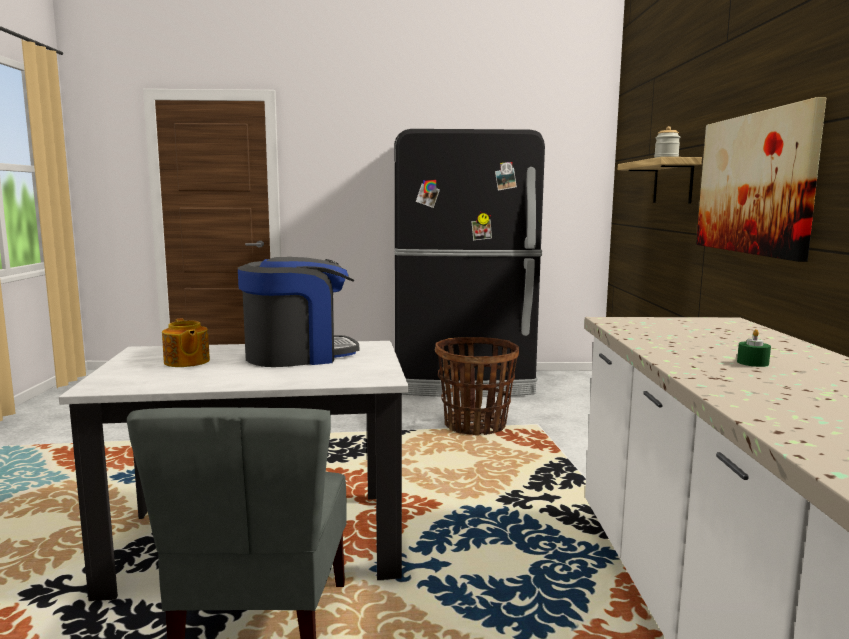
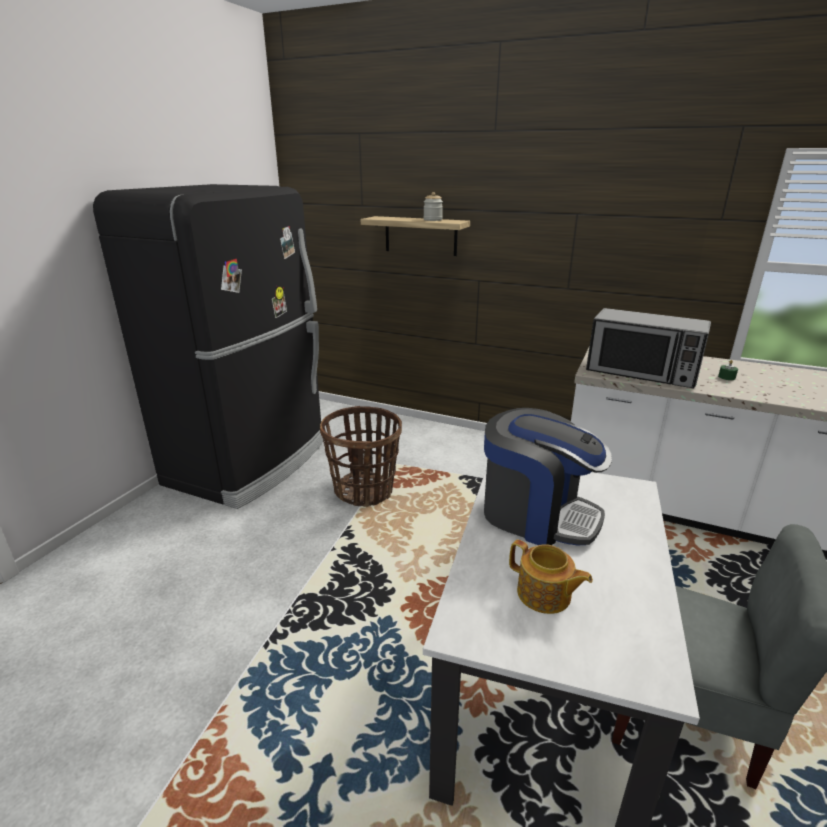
camera: 65 degrees left, 15 degrees up
(186, 362) = (544, 595): teapot -> teapot turned 45 degrees clockwise
(298, 355) = (537, 515): coffee machine -> coffee machine turned 120 degrees clockwise
(658, 333) = (641, 373): none -> microwave
(754, 184) = (550, 248): picture -> none

